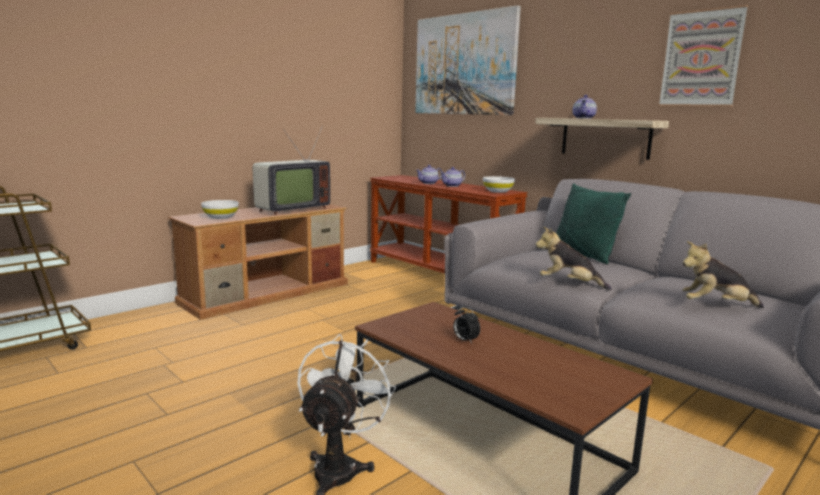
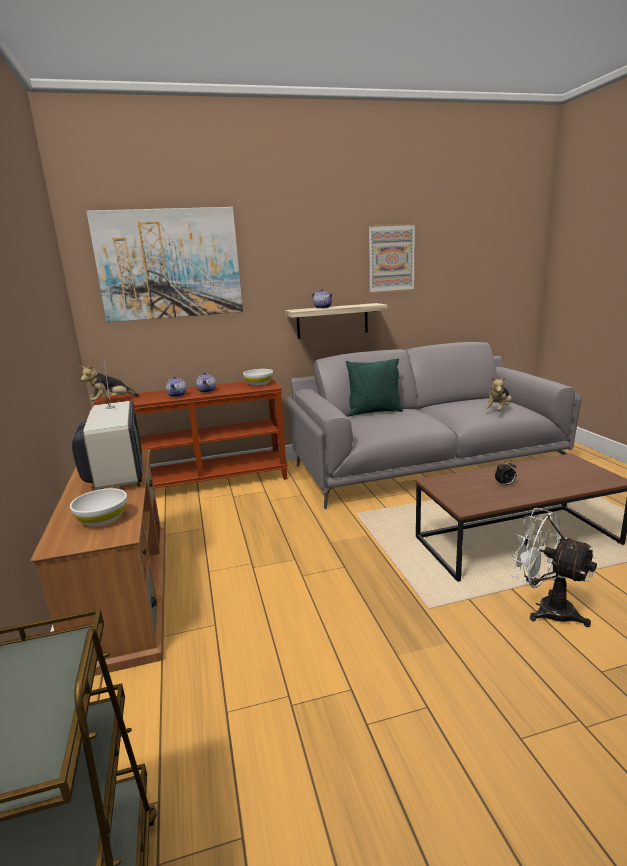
camera: 60 degrees left, 5 degrees up
(569, 284) = (427, 431): plush toy -> plush toy (111, 401)

